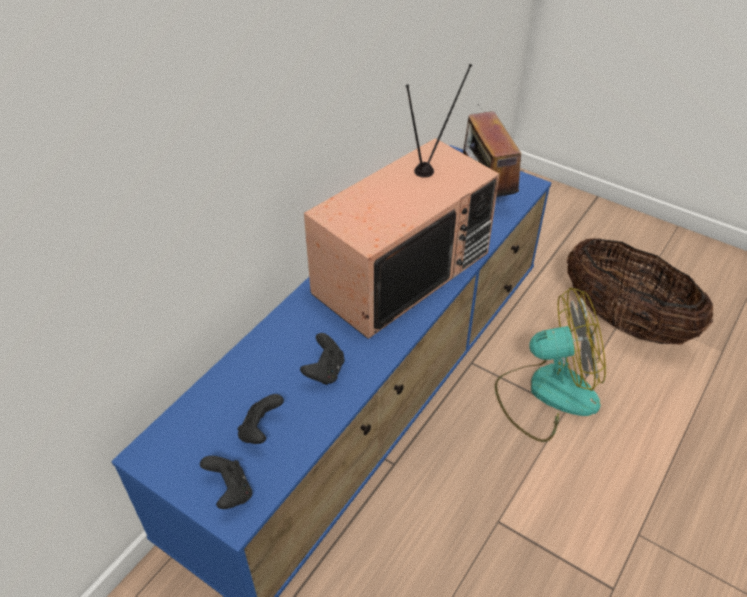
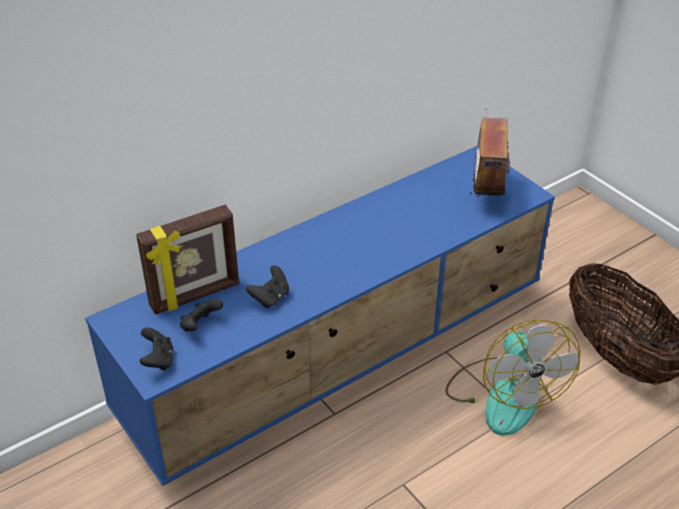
camera: 20 degrees right, 5 degrees down
(236, 393) = (195, 296): none -> picture frame
(400, 270) = (374, 238): television -> none
(546, 392) = (504, 395): fan -> fan turned 60 degrees clockwise

